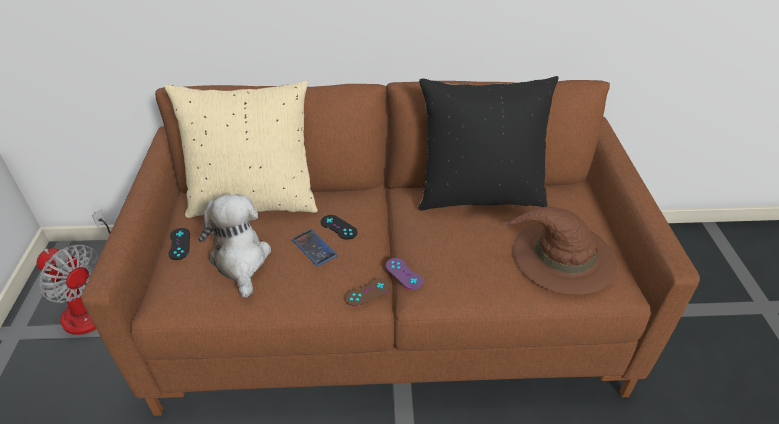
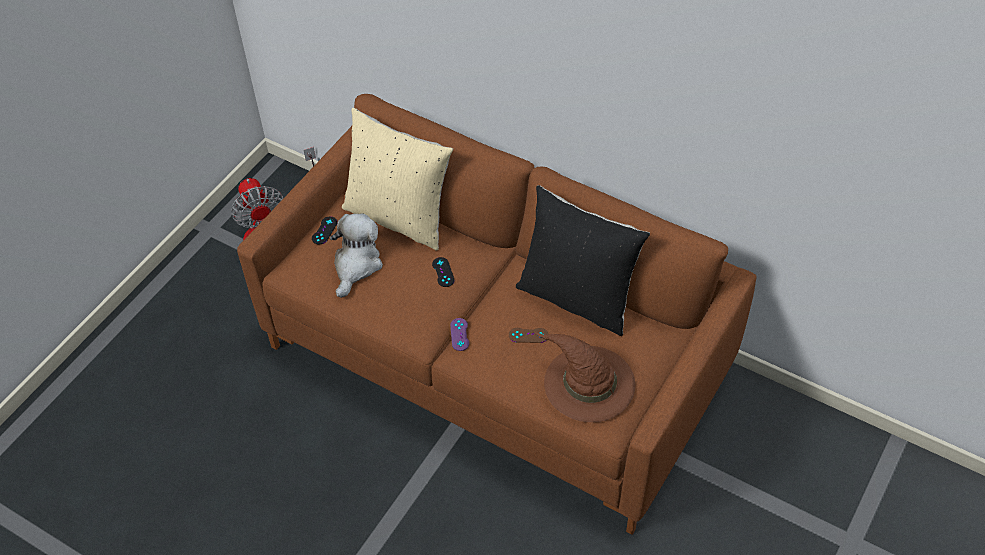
camera: 35 degrees right, 10 degrees up
(314, 248) = (412, 281): phone -> none
(367, 292) = (423, 335): brown game controller -> brown game controller (528, 335)

